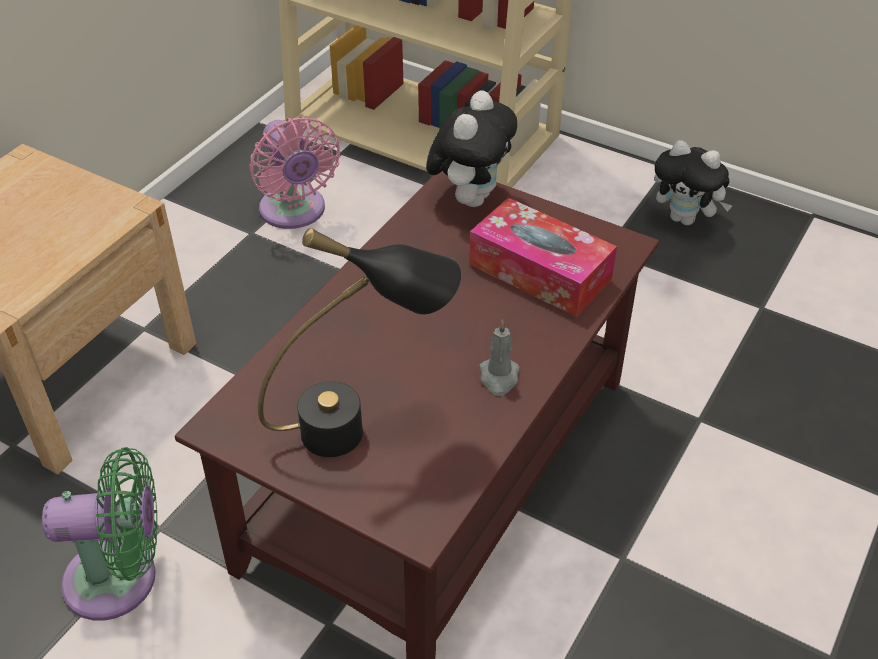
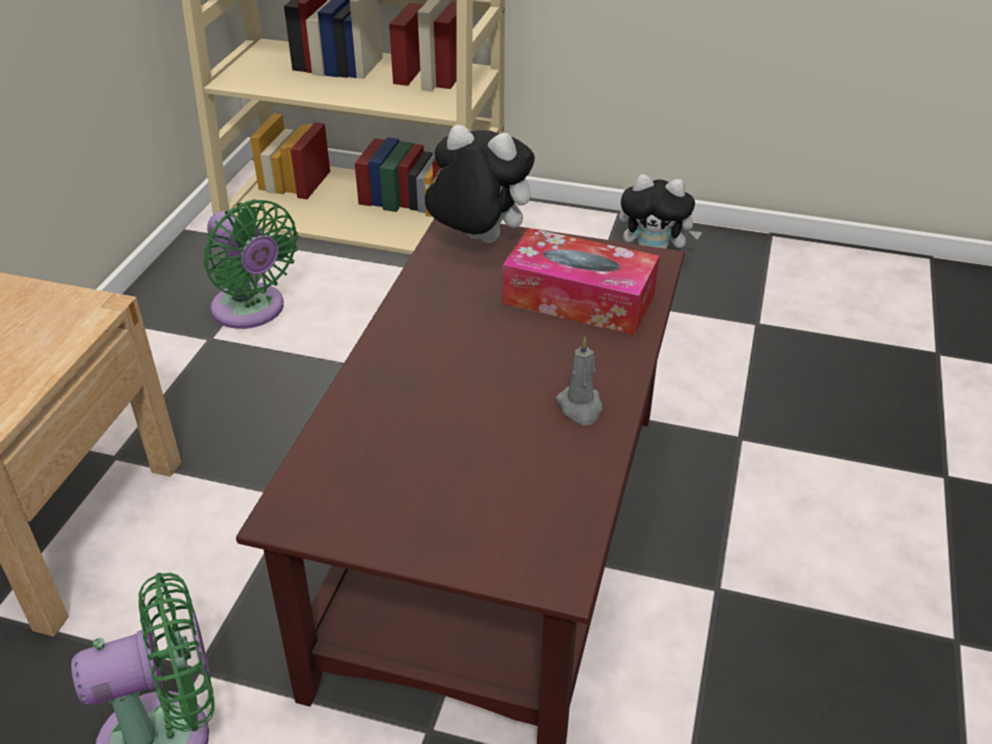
camera: 15 degrees left, 5 degrees down
(295, 212) = (252, 311): pink fan -> green fan
(362, 426) = (452, 484): black table lamp -> none
(470, 197) = (477, 241): plush toy -> plush toy turned 75 degrees counterclockwise

